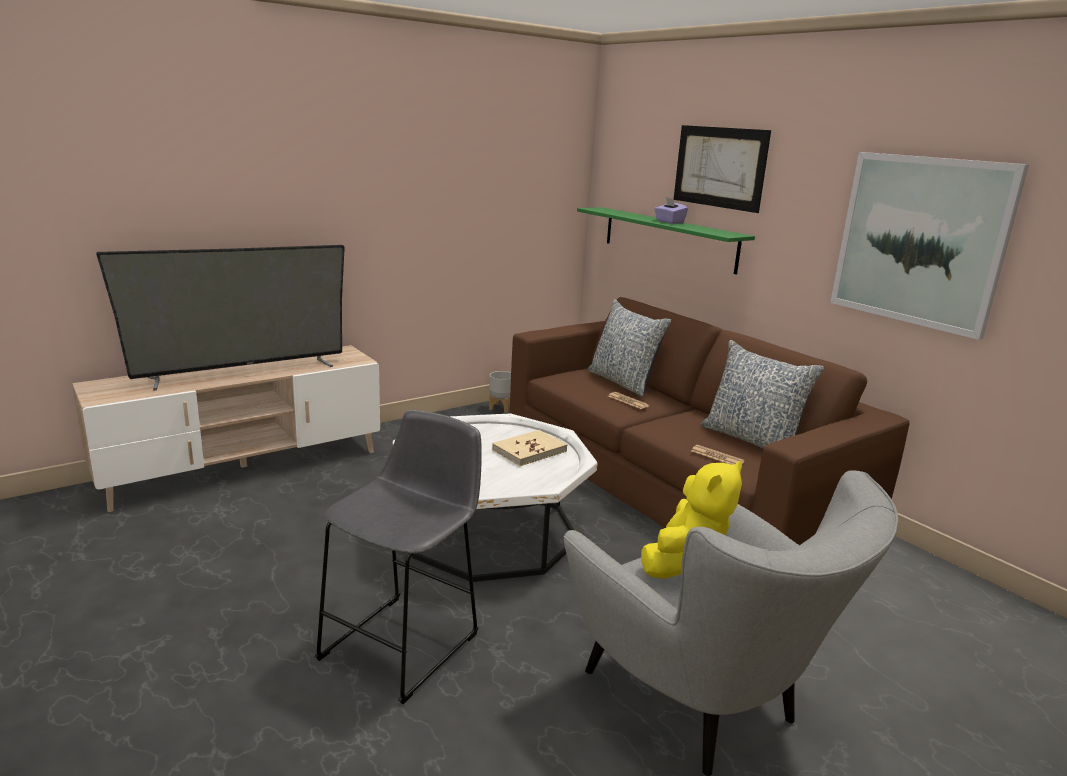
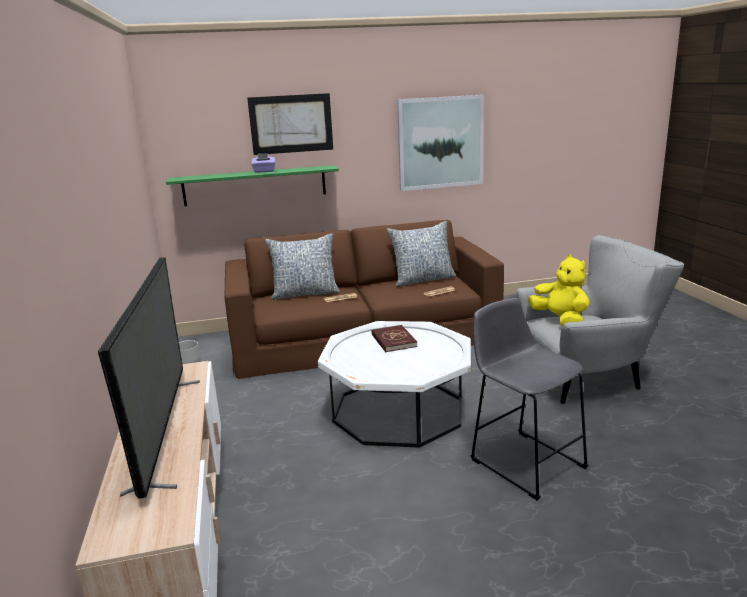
camera: 65 degrees left, 0 degrees up
(529, 450) = (393, 341): beige book -> red book

